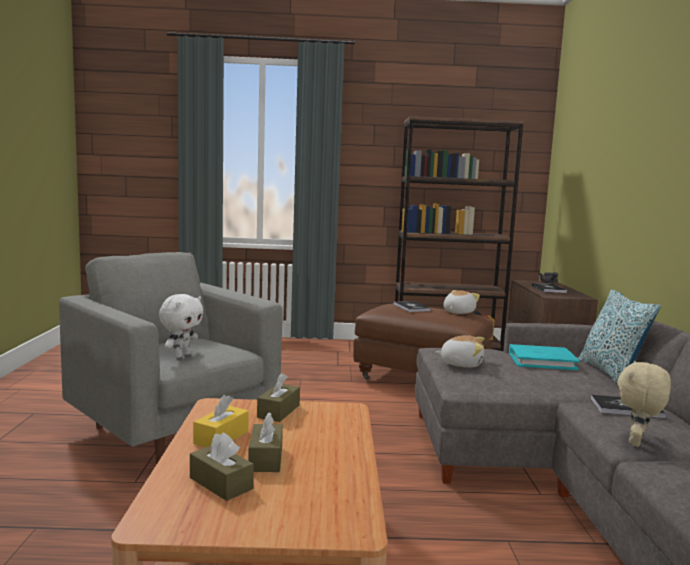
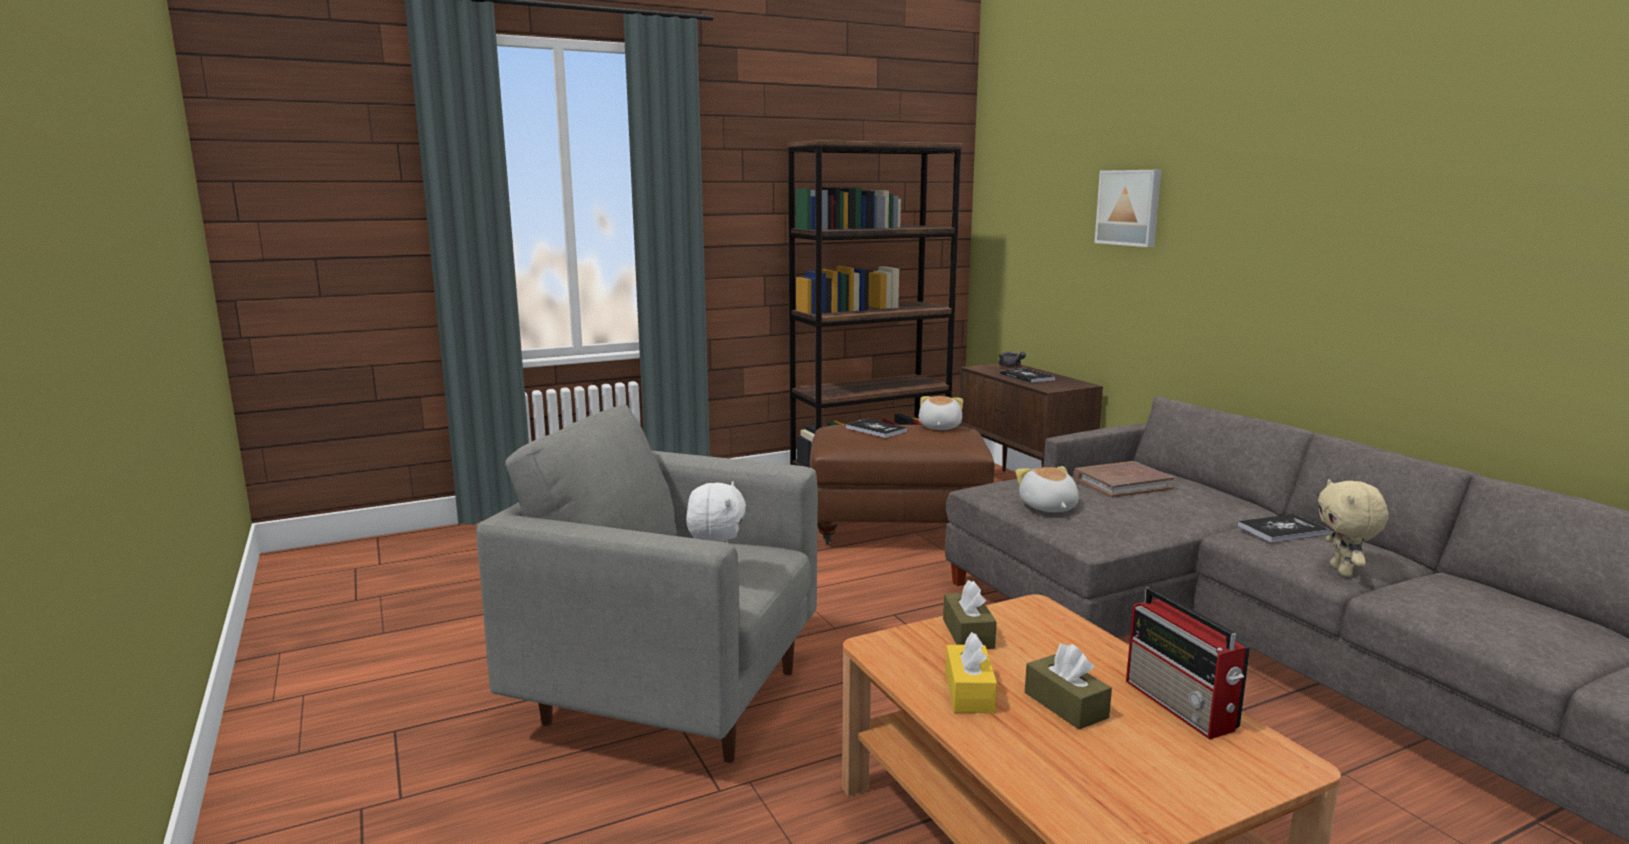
camera: 25 degrees left, 5 degrees up
(221, 483) = (1077, 756): brown tissue box -> none
(341, 480) = (1182, 706): none -> radio
(461, 364) = (1048, 507): plush toy -> plush toy turned 90 degrees counterclockwise
(541, 361) = (1121, 483): turquoise book -> brown book
(610, 373) = (1200, 485): pillow -> none
(622, 162) = (1129, 207): none -> picture

